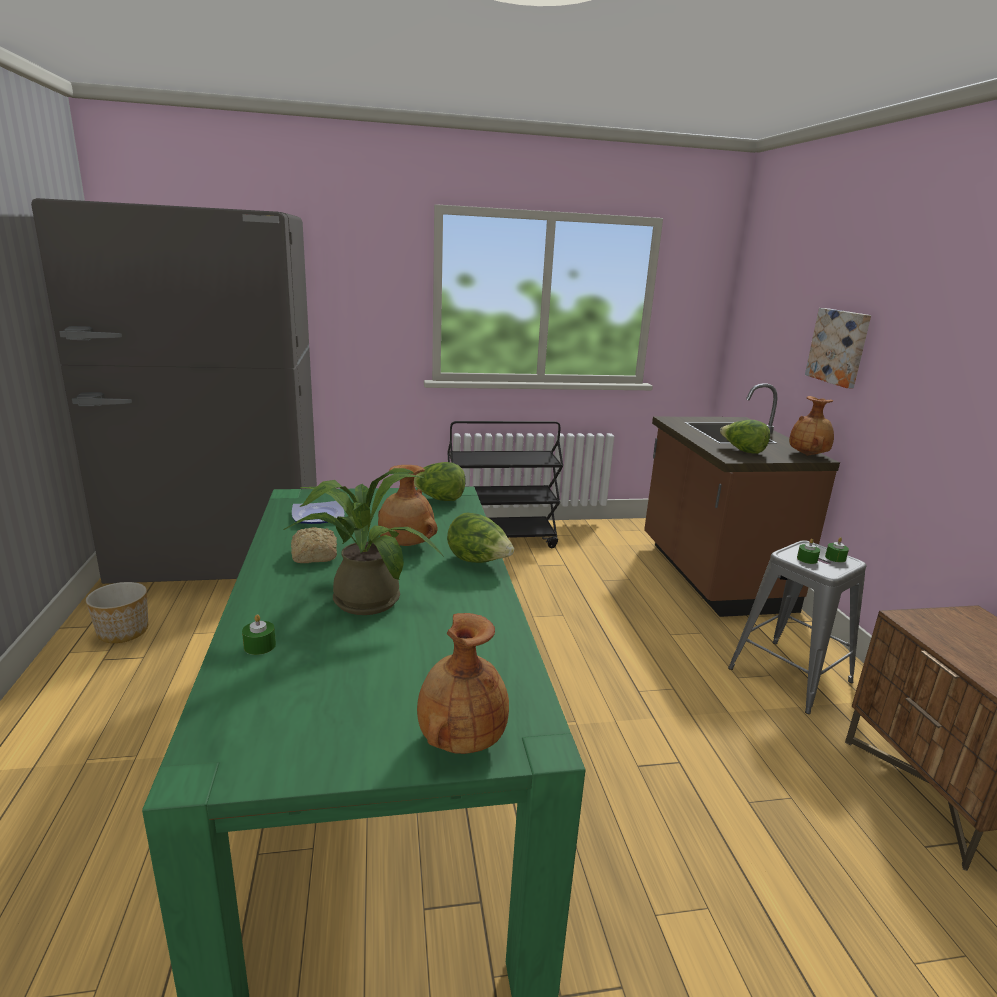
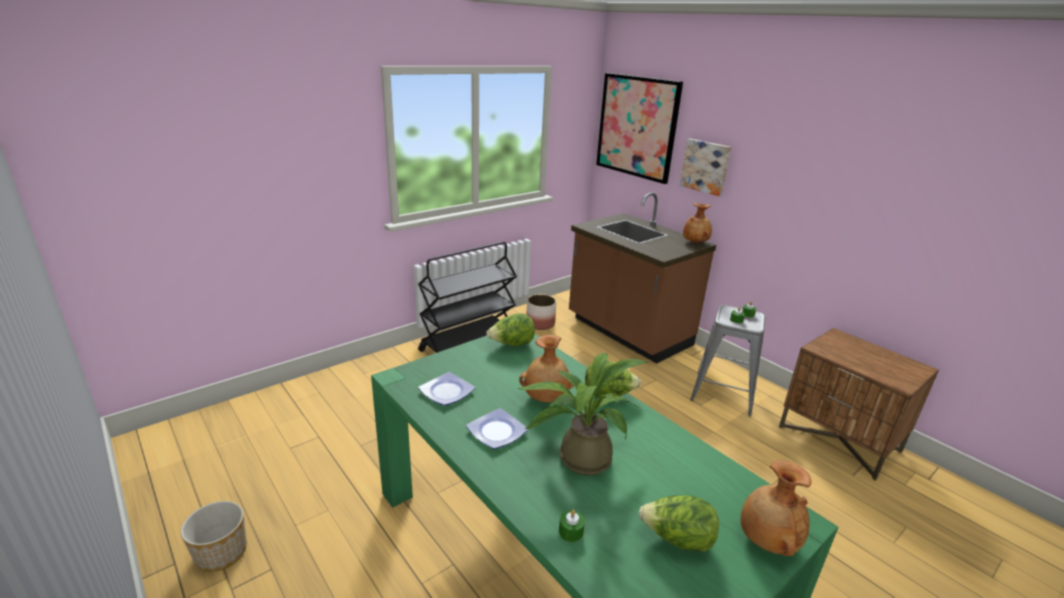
camera: 30 degrees left, 5 degrees up
(223, 557) = (242, 438): grey fridge -> none
(314, 556) = (496, 433): bread -> plate
(603, 541) = (540, 323): none -> planter
(742, 451) = (660, 248): lettuce -> lettuce (677, 540)
(771, 298) = (637, 127): none -> picture

